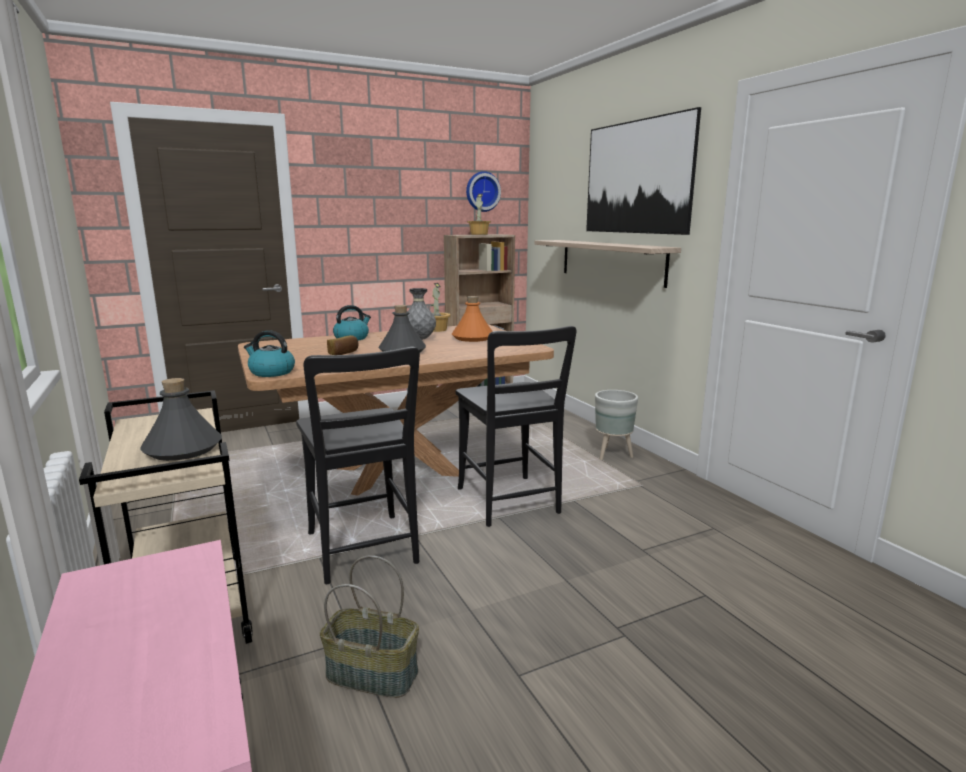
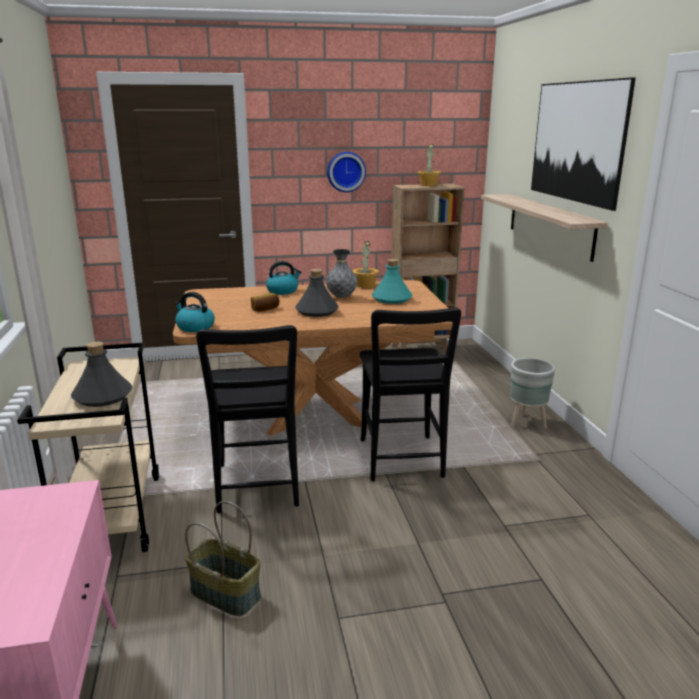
camera: 15 degrees right, 5 degrees up
(472, 338) = (391, 299): orange bottle -> turquoise bottle
(482, 191) = (436, 140): wall clock -> wall clock (345, 171)

